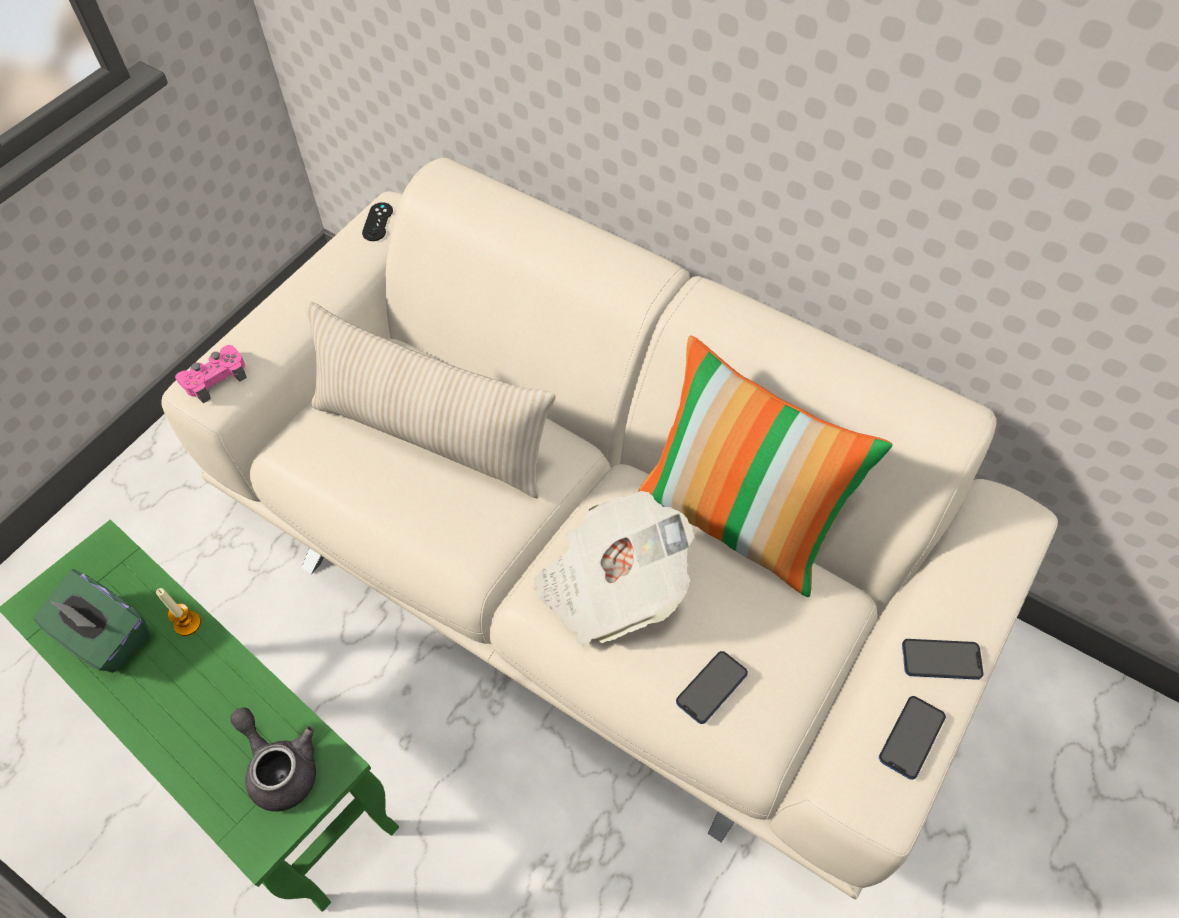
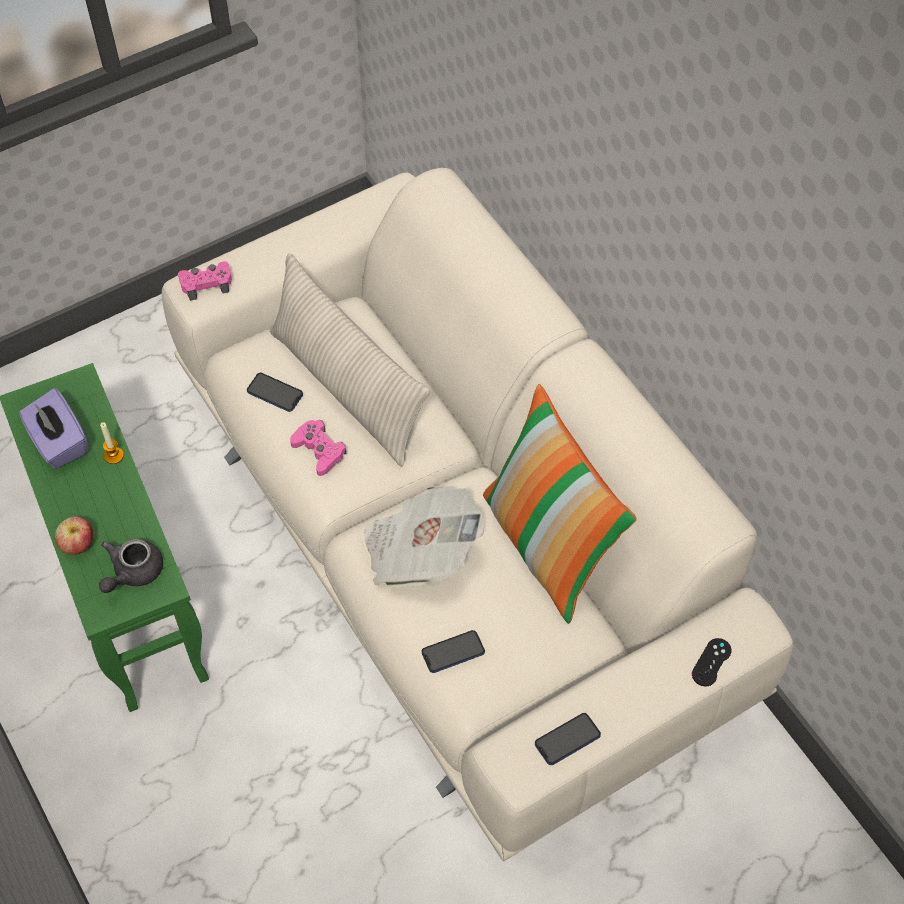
camera: 25 degrees right, 0 degrees up
(105, 636) = (59, 443): green tissue box -> purple tissue box
(188, 761) = (78, 545): none -> apple
(280, 767) = (132, 573): grey teapot -> grey teapot turned 135 degrees counterclockwise
(377, 222) = (385, 198): black game controller -> black game controller (711, 662)
(435, 516) = (319, 451): none -> pink game controller
(941, 660) = (624, 700): phone -> phone (275, 393)

